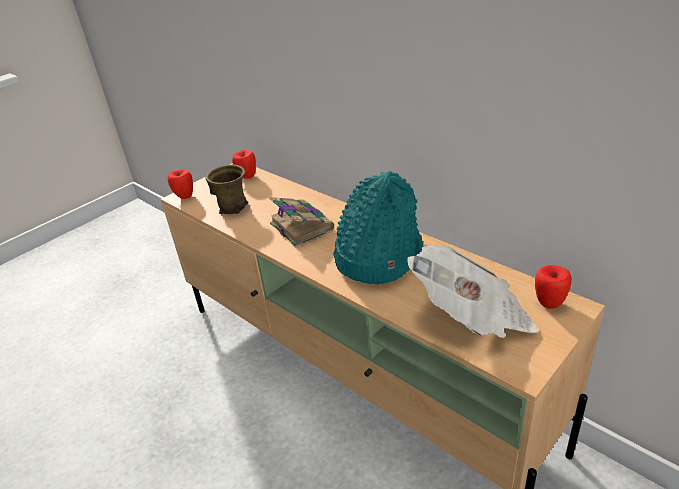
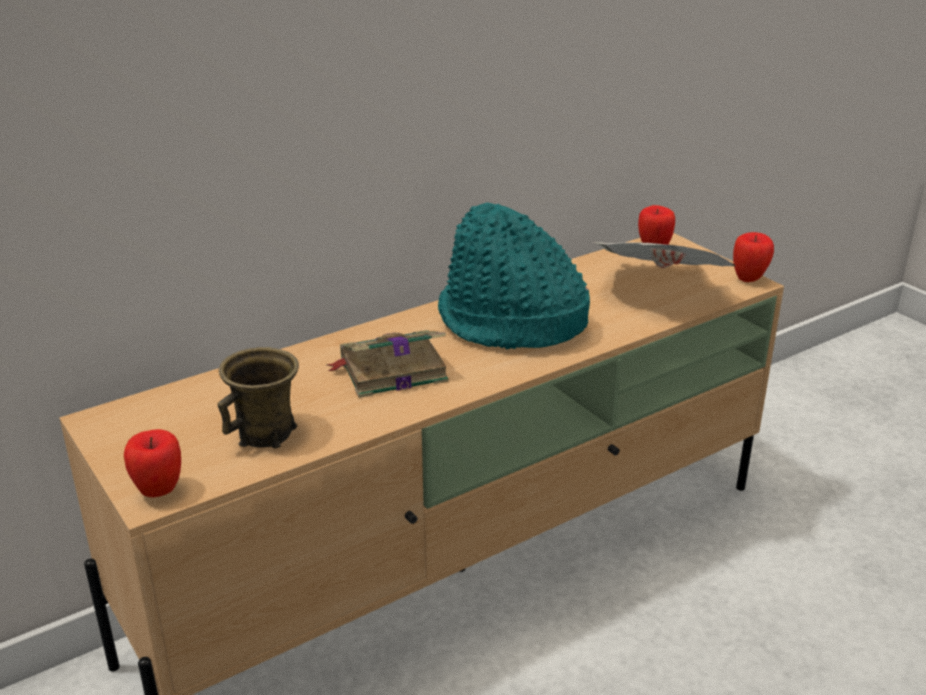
camera: 80 degrees left, 5 degrees down
(247, 177) = (156, 409): apple -> apple (749, 279)

